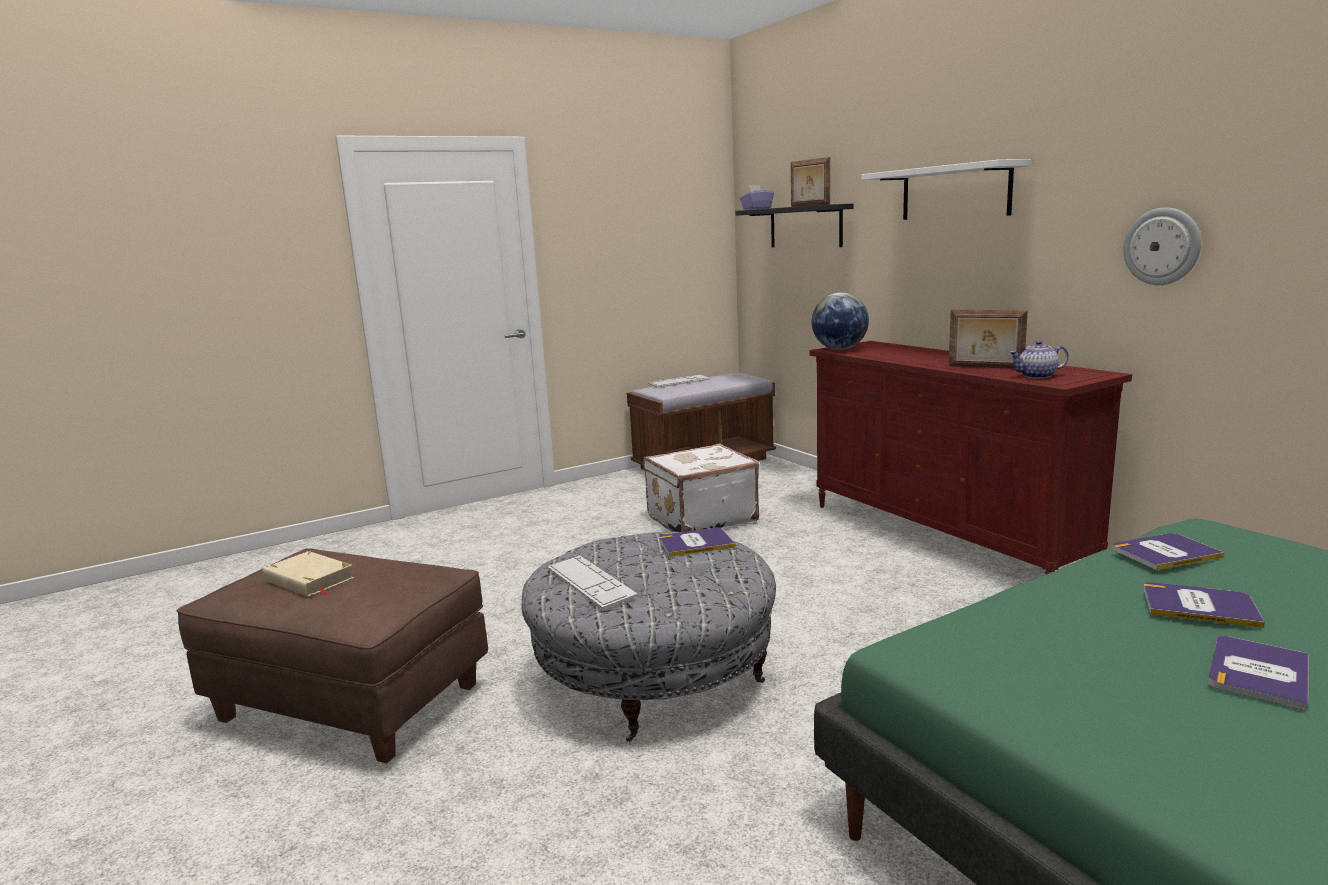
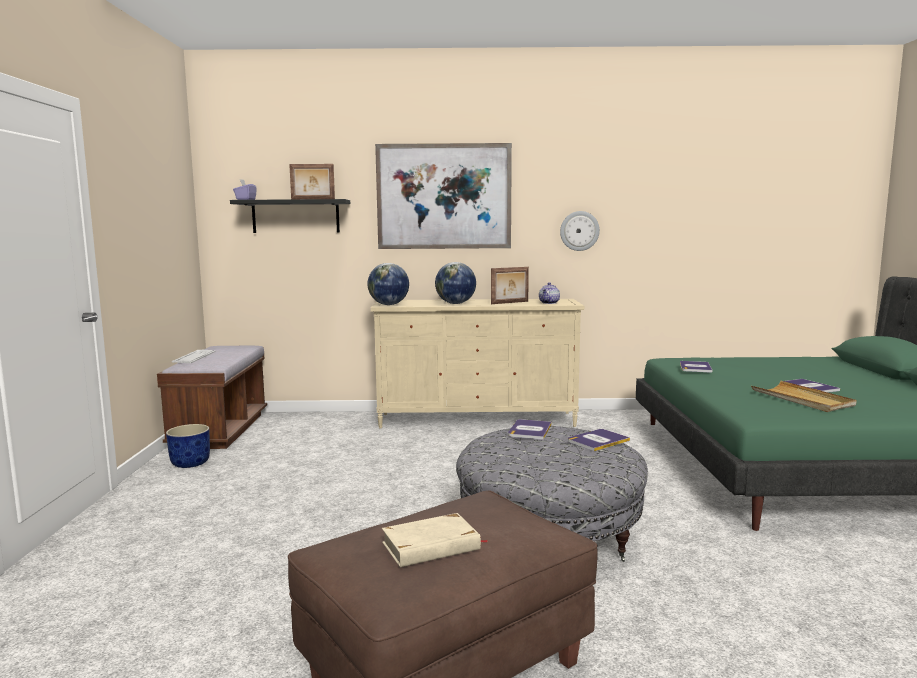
camera: 60 degrees left, 5 degrees down
(590, 582) = (559, 464): keyboard -> none
(622, 484) = (190, 463): none -> blue planter
(700, 518) = (324, 459): white suitcase -> none
(913, 358) = (455, 303): none -> globe
(943, 536) = (476, 420): red dresser -> beige dresser
(955, 192) = (444, 196): white shelf -> picture
(1126, 677) = (802, 399): none -> beige tray
(1199, 606) = (749, 378): book -> book (597, 441)

